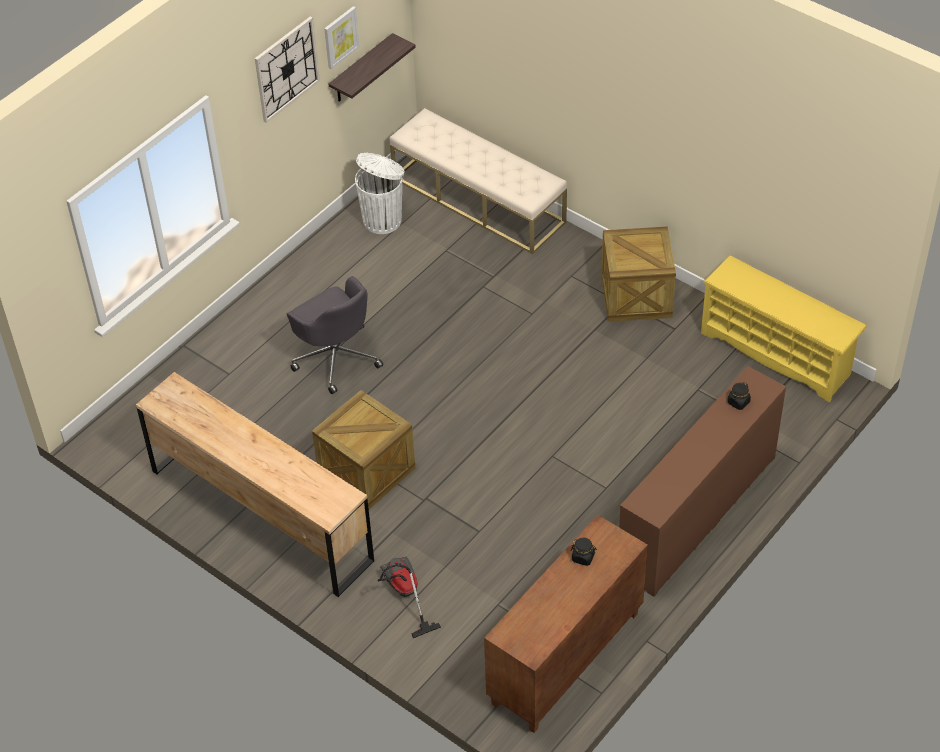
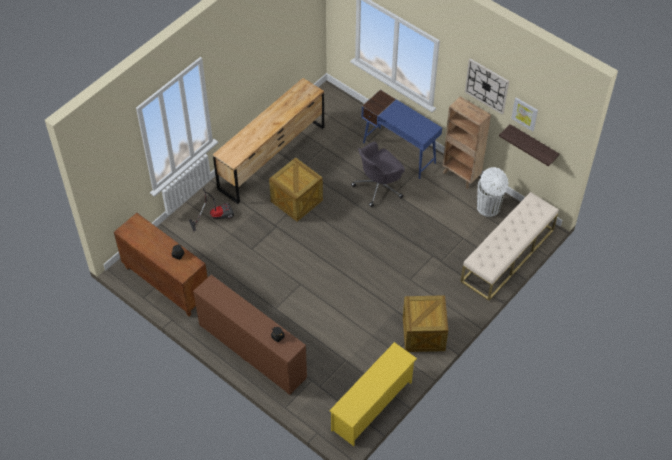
camera: 90 degrees right, 5 degrees up
(259, 331) = (399, 153): none -> blue desk
(314, 252) = (461, 175): none -> brown bookcase

